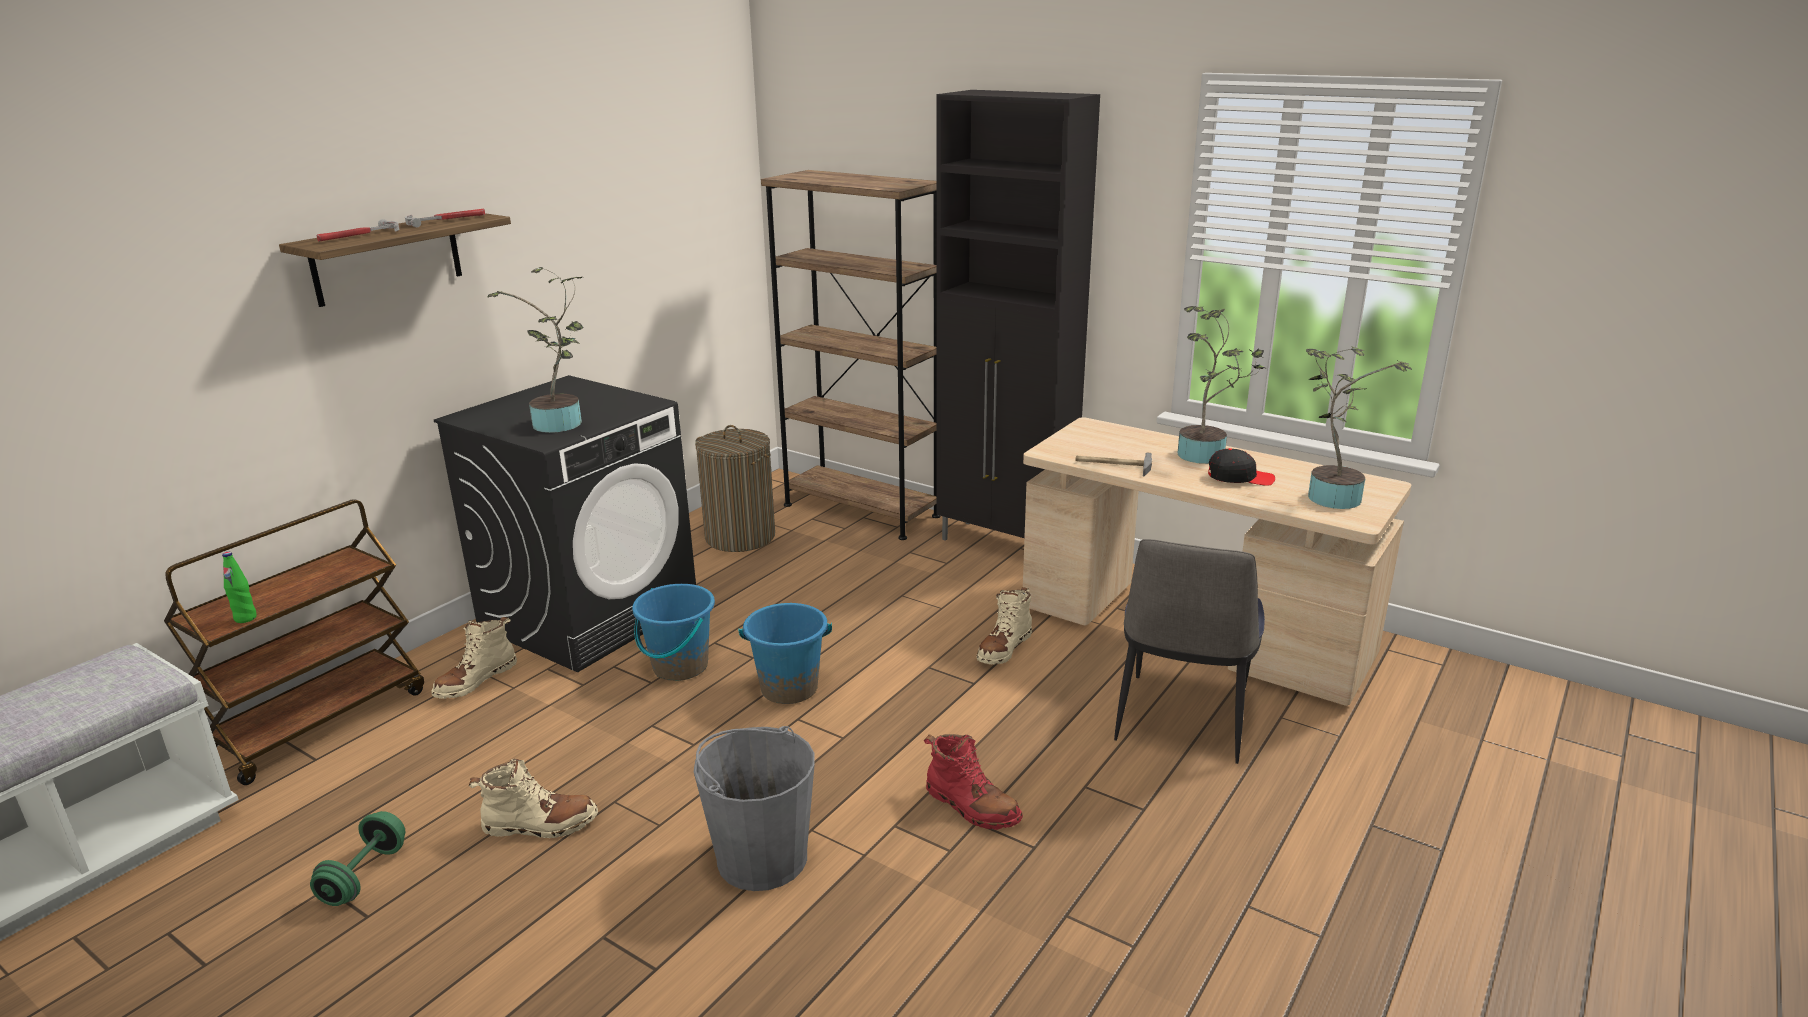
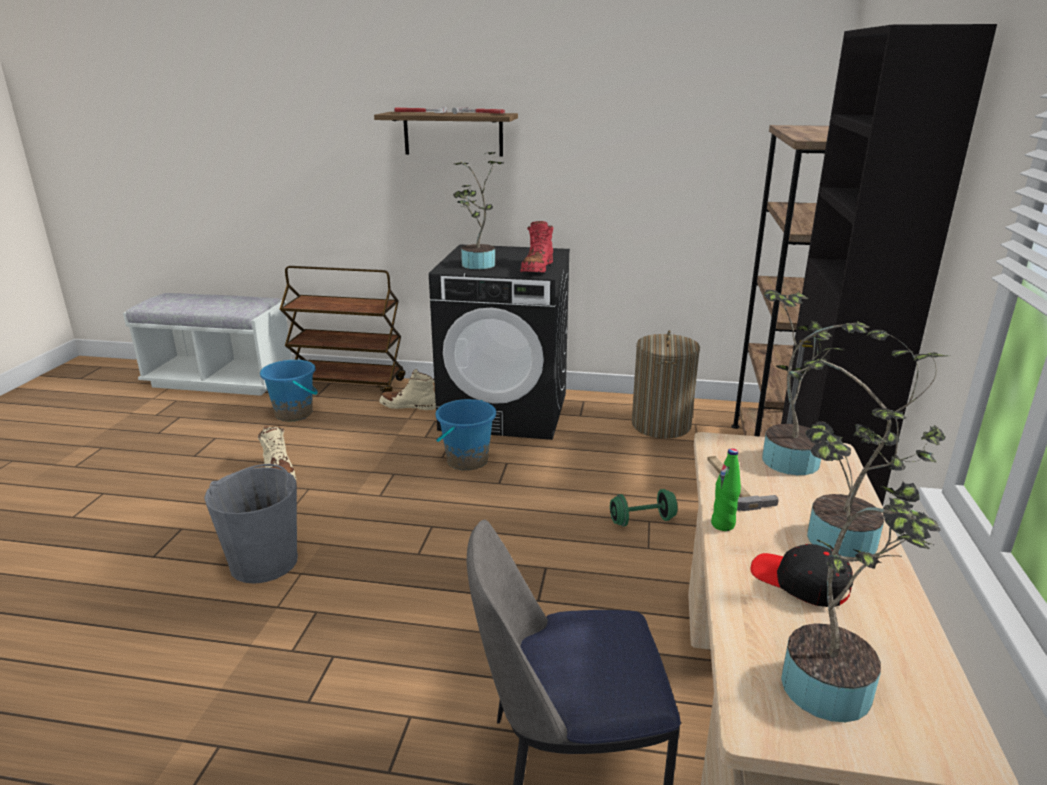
camera: 65 degrees right, 0 degrees up
(245, 618) = (306, 306): green bottle -> green bottle (723, 524)
(364, 876) = (225, 443): green dumbbell -> green dumbbell (642, 520)
(789, 688) = (468, 510): blue bucket -> blue bucket (294, 413)
(971, 806) = (354, 647): red boot -> red boot (537, 268)
(1004, 648) = (611, 603): beige boot -> none
(1088, 438) = (791, 458): none -> potted plant
(1239, 477) = (800, 582): black cap -> black cap turned 150 degrees clockwise

